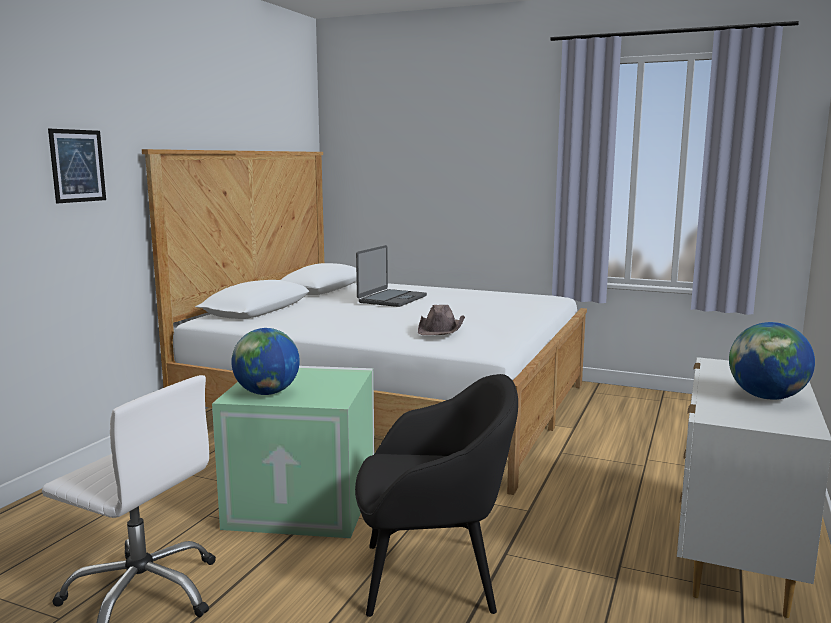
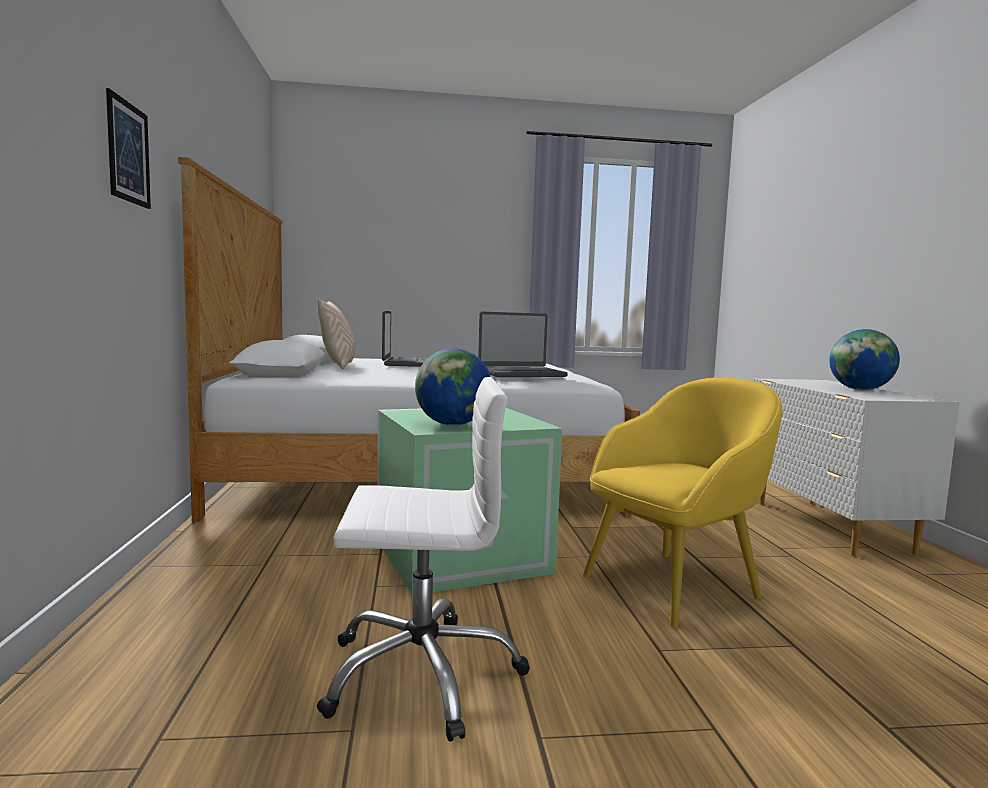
camera: 30 degrees left, 5 degrees down
(325, 300) = (338, 366): none -> beige pillow
(433, 577) = (673, 585): black armchair -> yellow armchair
(441, 329) = (521, 374): brown hat -> laptop

